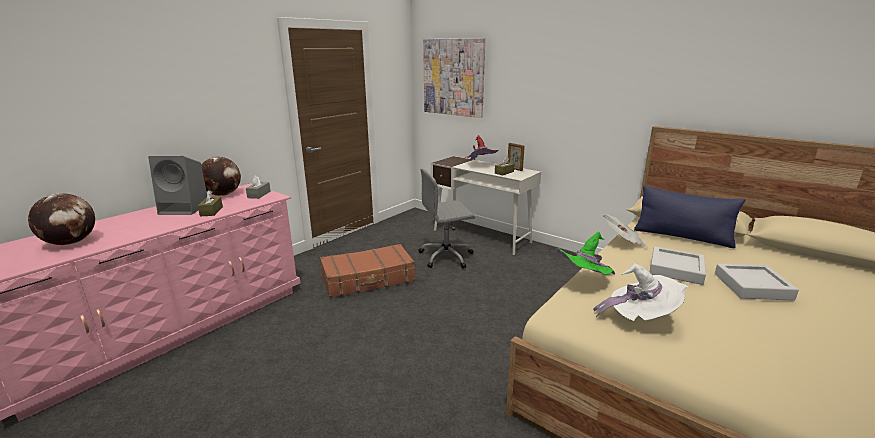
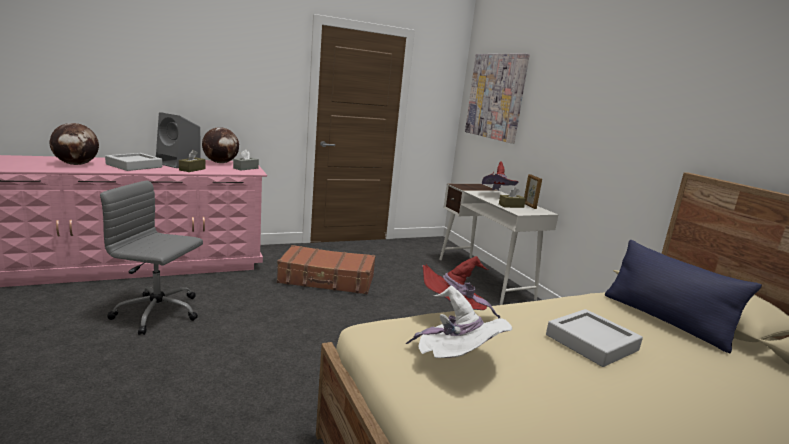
camera: 25 degrees right, 5 degrees down
(447, 257) = (424, 285): grey office chair -> grey office chair (159, 313)
(584, 281) = (452, 315): green hat -> red hat
(622, 241) = (568, 300): newspaper -> none
(752, 286) = (680, 394): grey tray -> grey tray (134, 166)

